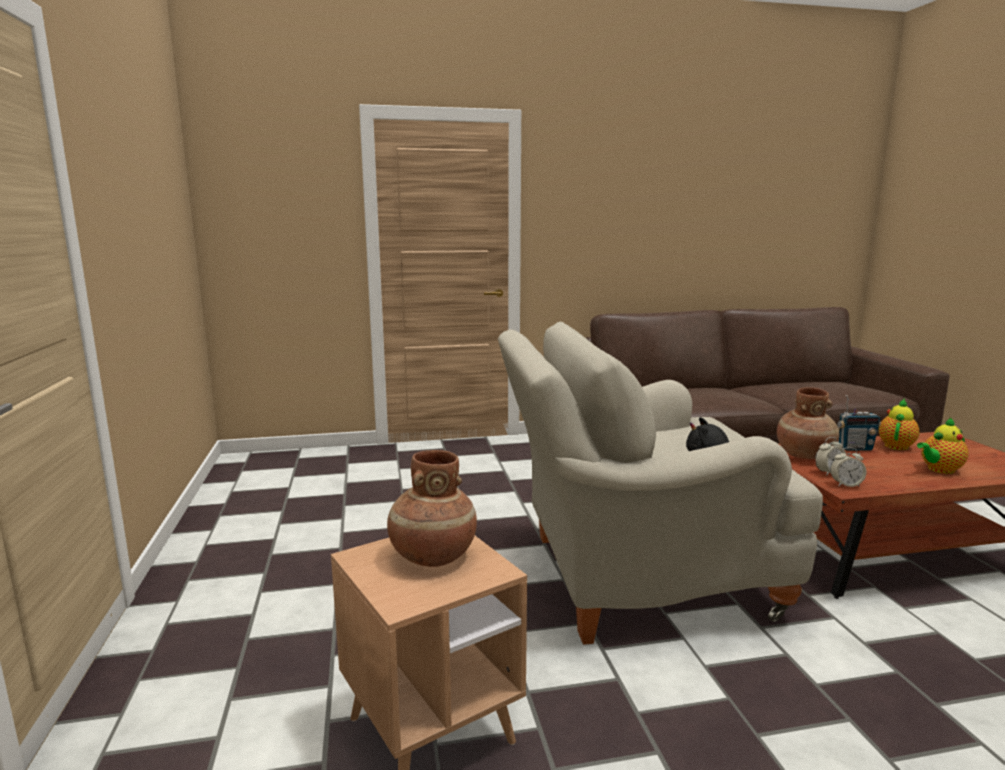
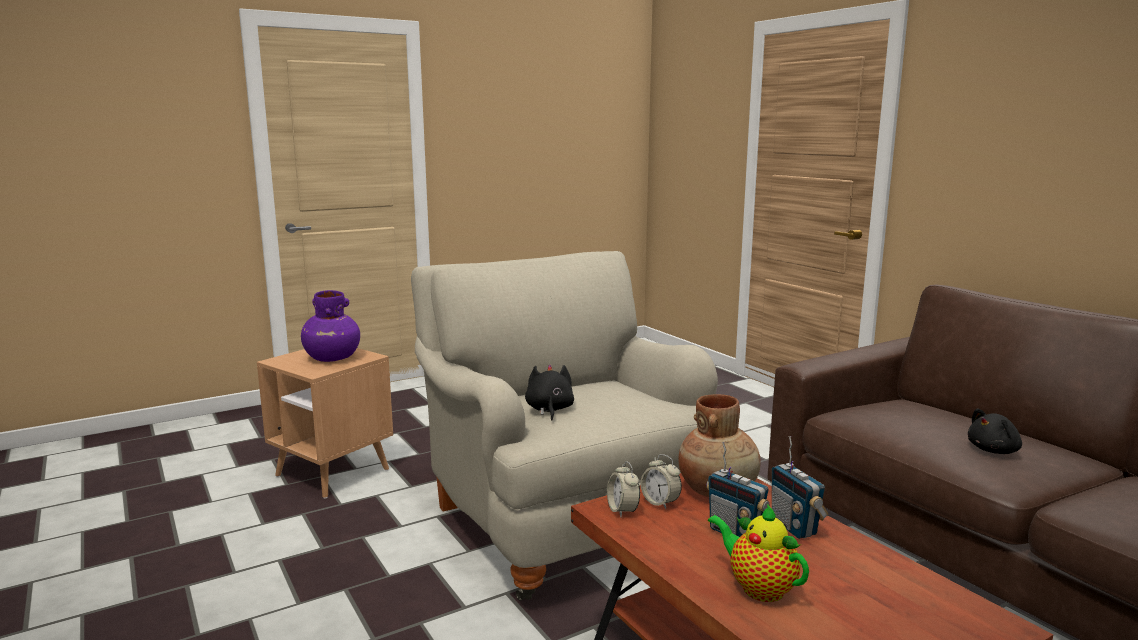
camera: 70 degrees right, 0 degrees up
(432, 556) = (332, 358): brown vase -> purple vase
(725, 394) = (994, 450): none -> black plush toy
(869, 462) = (735, 533): none -> radio
(896, 445) = (856, 564): teapot -> none

